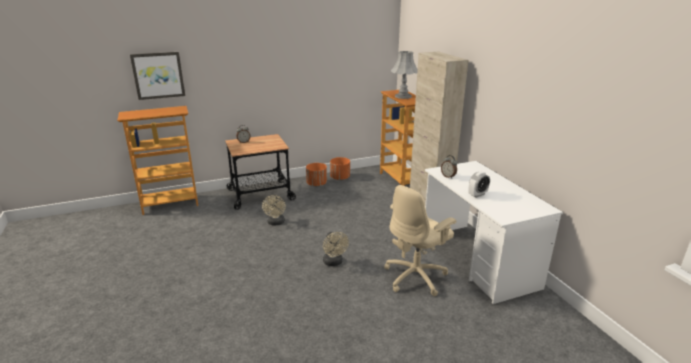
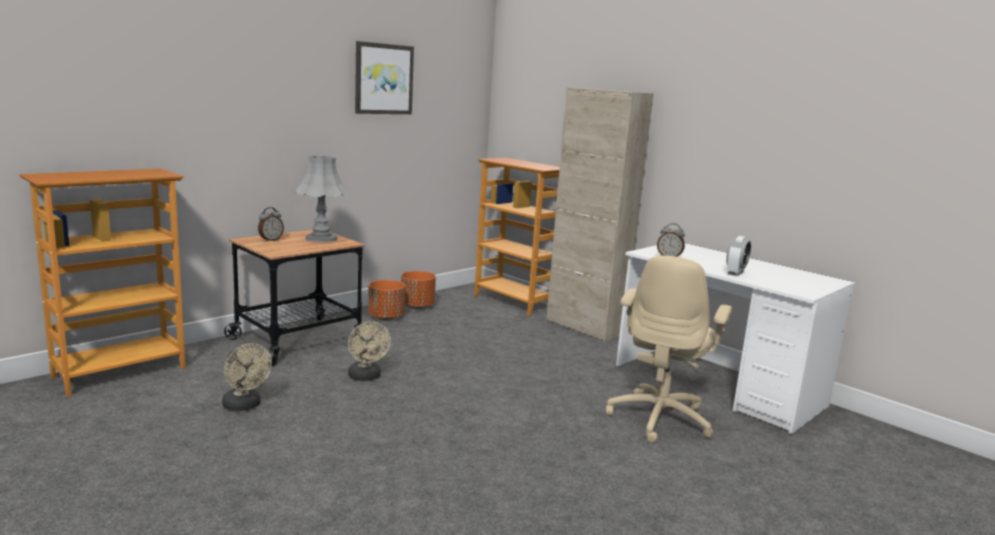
camera: 25 degrees left, 10 degrees down
(158, 75) = (108, 104): picture -> picture (383, 79)
(334, 262) = (521, 419): beige fan -> beige fan (245, 406)
(403, 96) = (521, 163): grey table lamp -> grey table lamp (321, 238)

